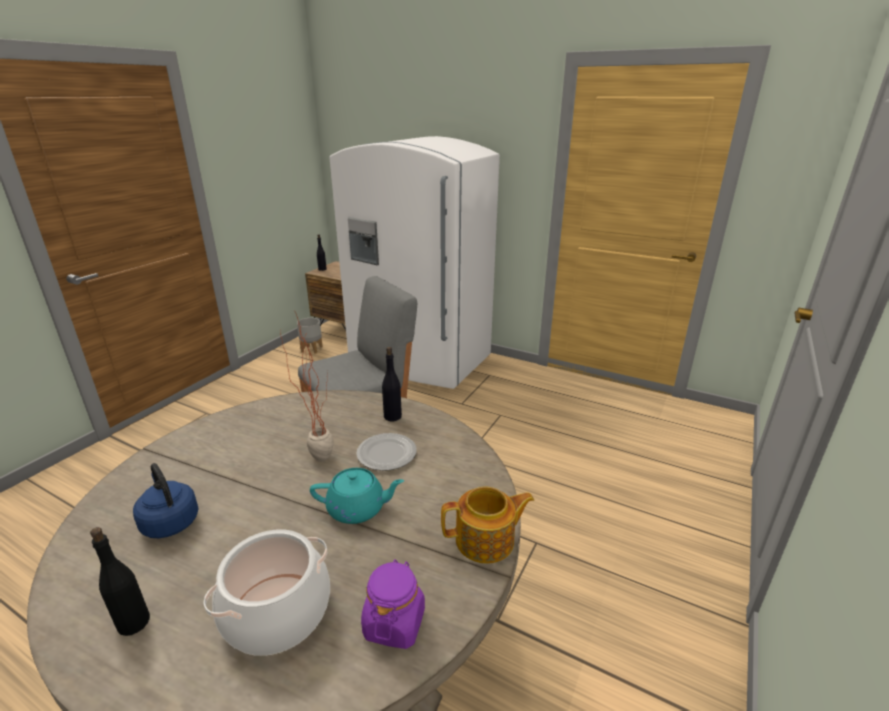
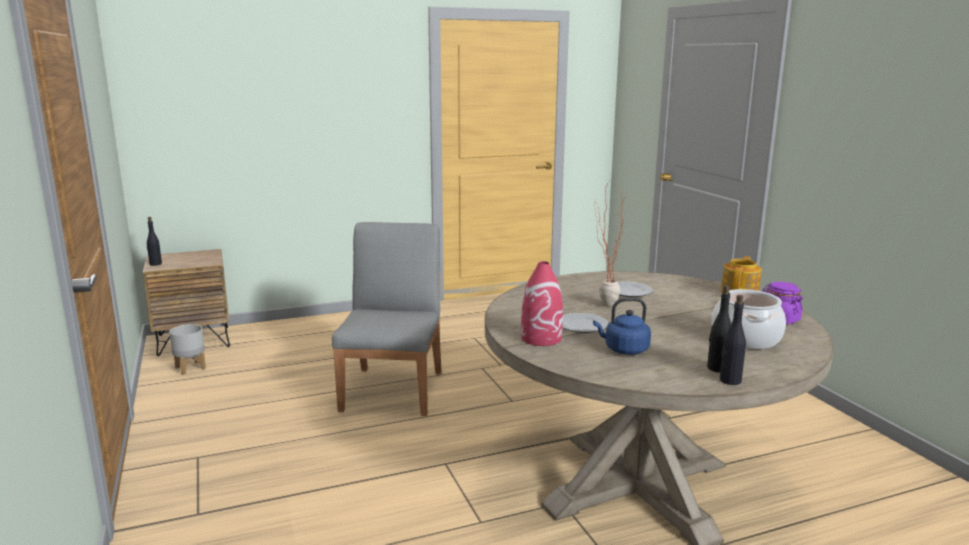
camera: 50 degrees left, 10 degrees down
(180, 458) = (541, 338): none -> red vase
(235, 466) = (581, 326): none -> plate
(358, 509) = (677, 308): turquoise teapot -> none
(392, 416) = (584, 281): black bottle -> black bottle (729, 380)
(419, 360) = (331, 333): white fridge -> none

